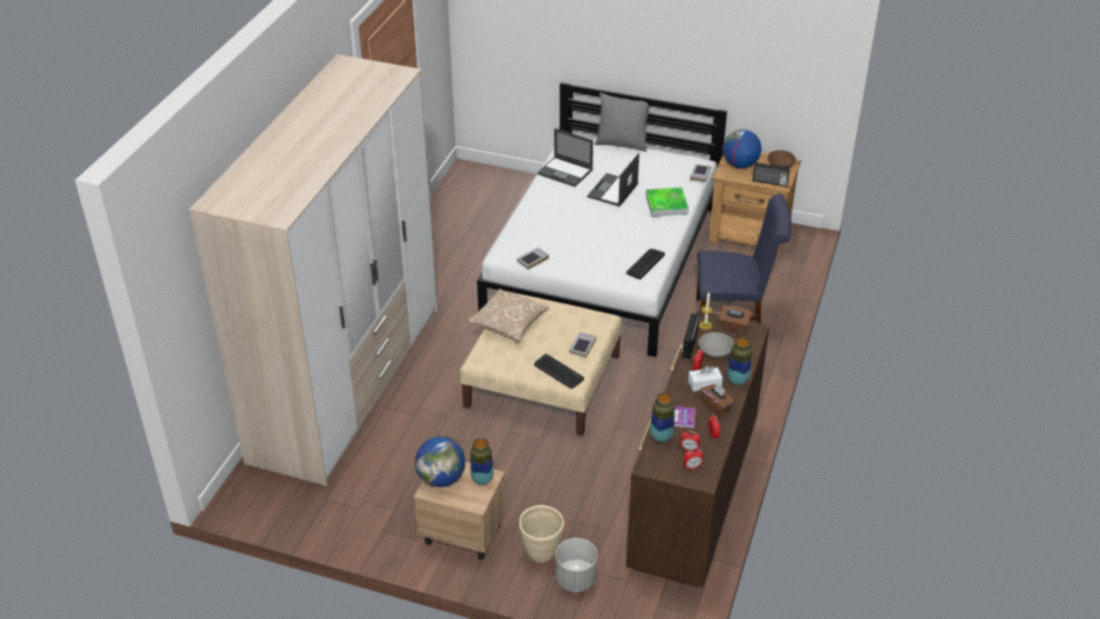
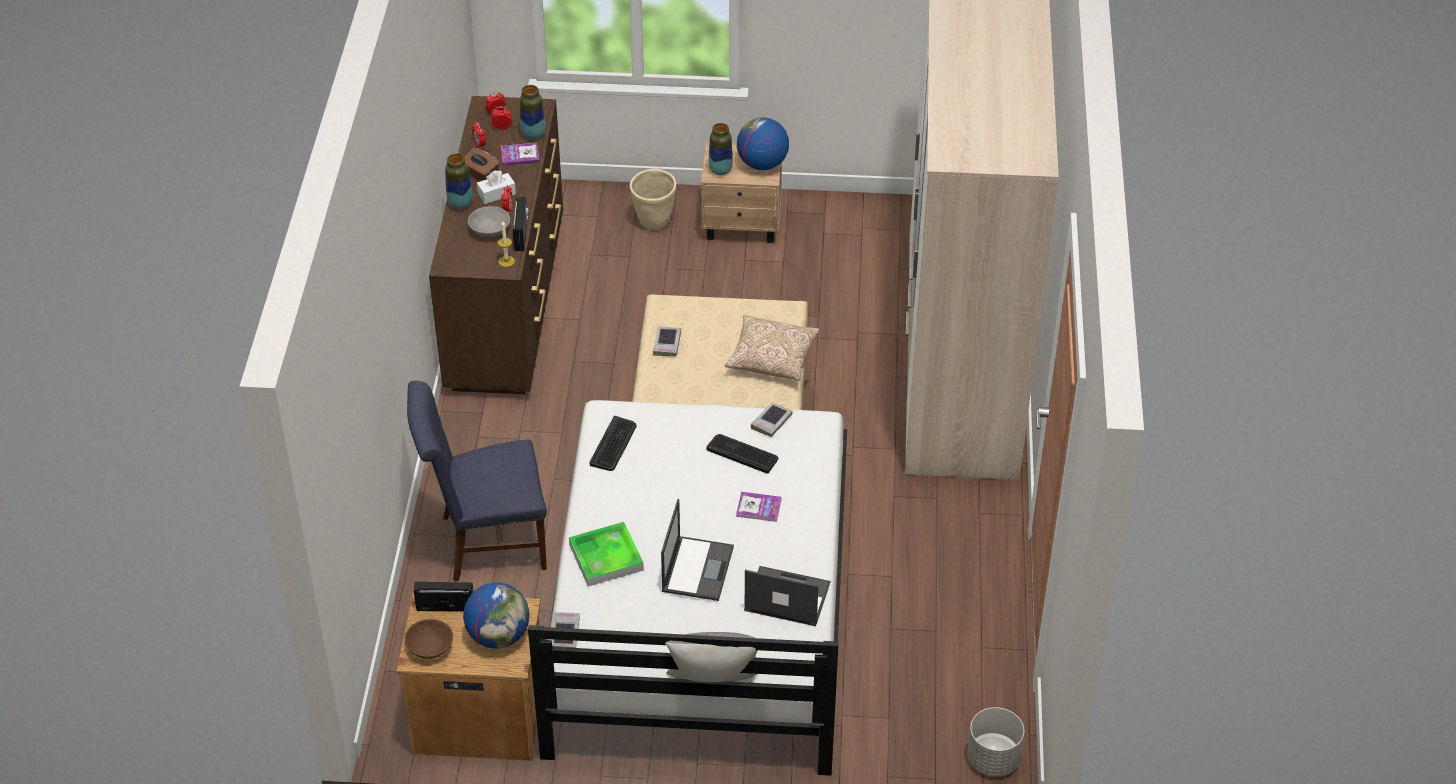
camera: 165 degrees right, 5 degrees up
(558, 372) = (685, 307): keyboard -> keyboard (742, 453)
(562, 215) = (758, 508): none -> book
(576, 579) = (612, 207): grey planter -> grey planter (993, 759)
(734, 326) = (472, 266): brown tissue box -> none

